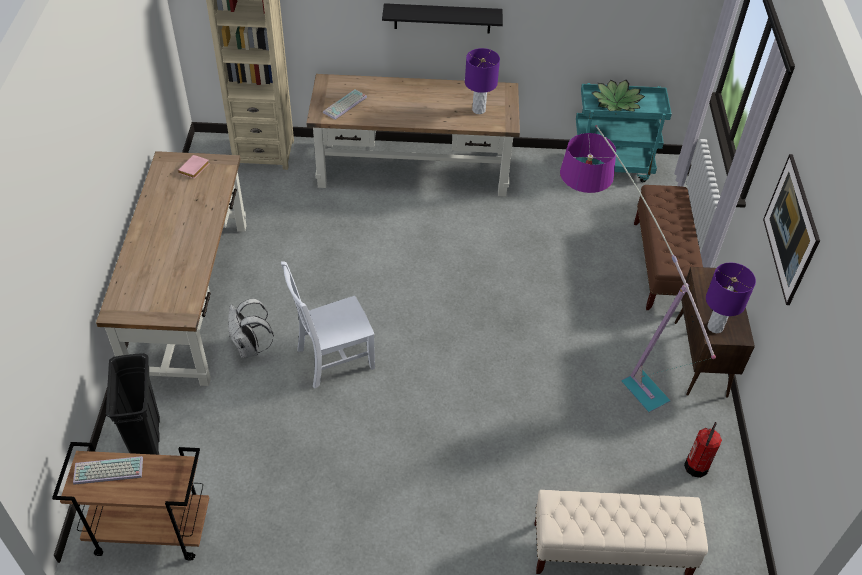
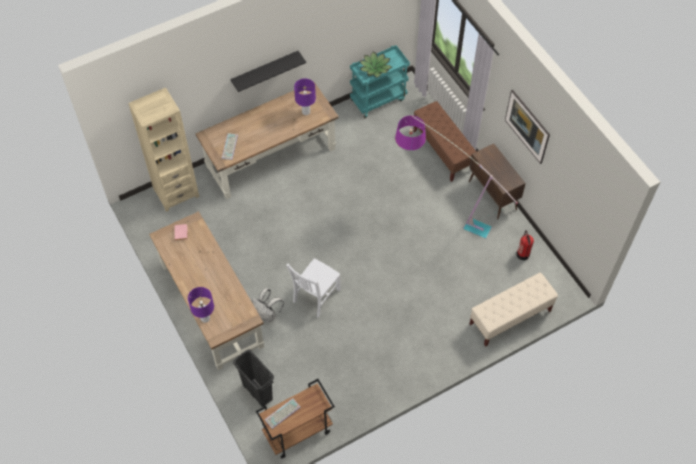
camera: 30 degrees left, 10 degrees up
(715, 327) = (502, 182): purple table lamp -> purple table lamp (205, 318)

